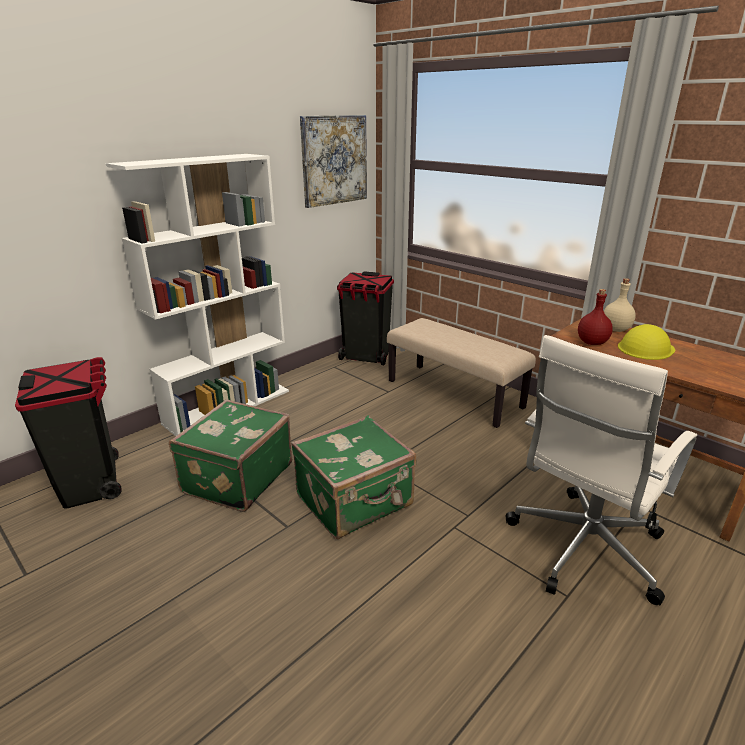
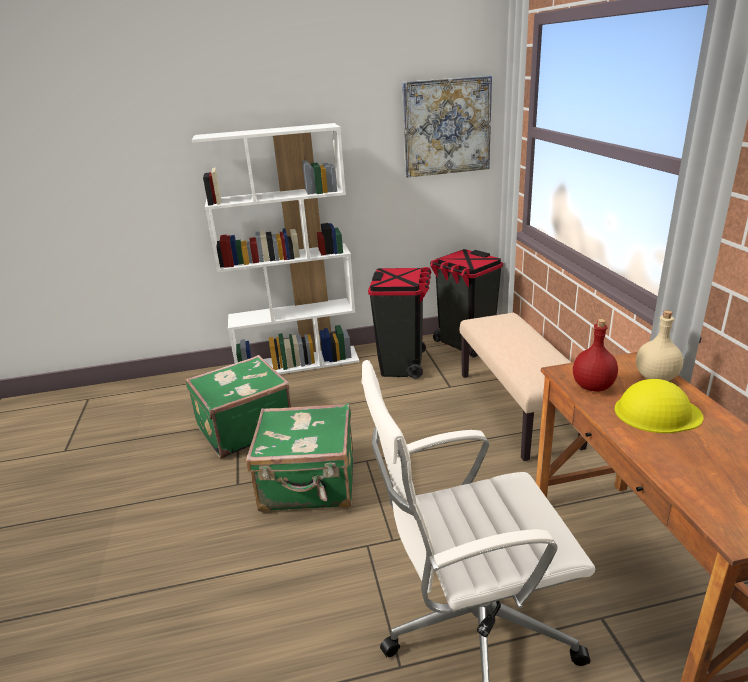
camera: 35 degrees right, 0 degrees up
(91, 484) = (153, 399): black trash can -> black trash can (402, 365)

